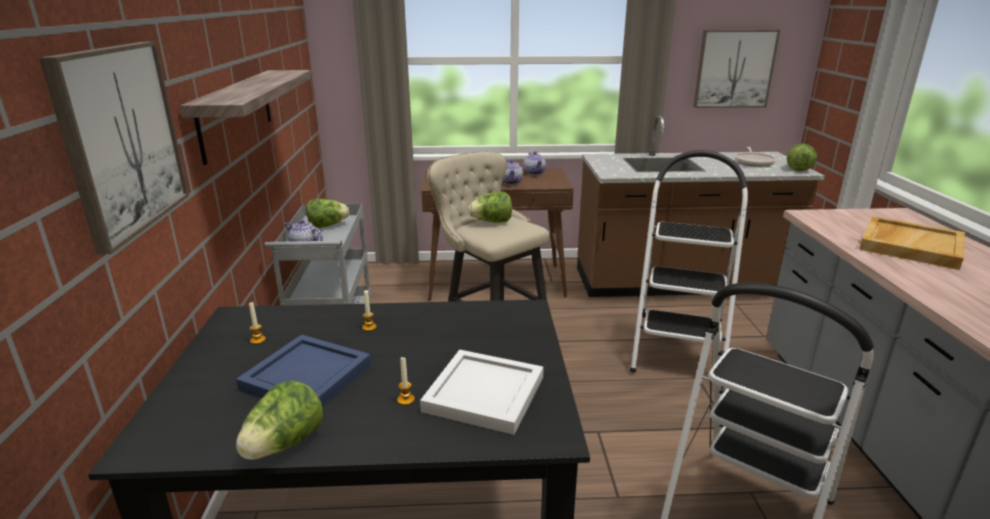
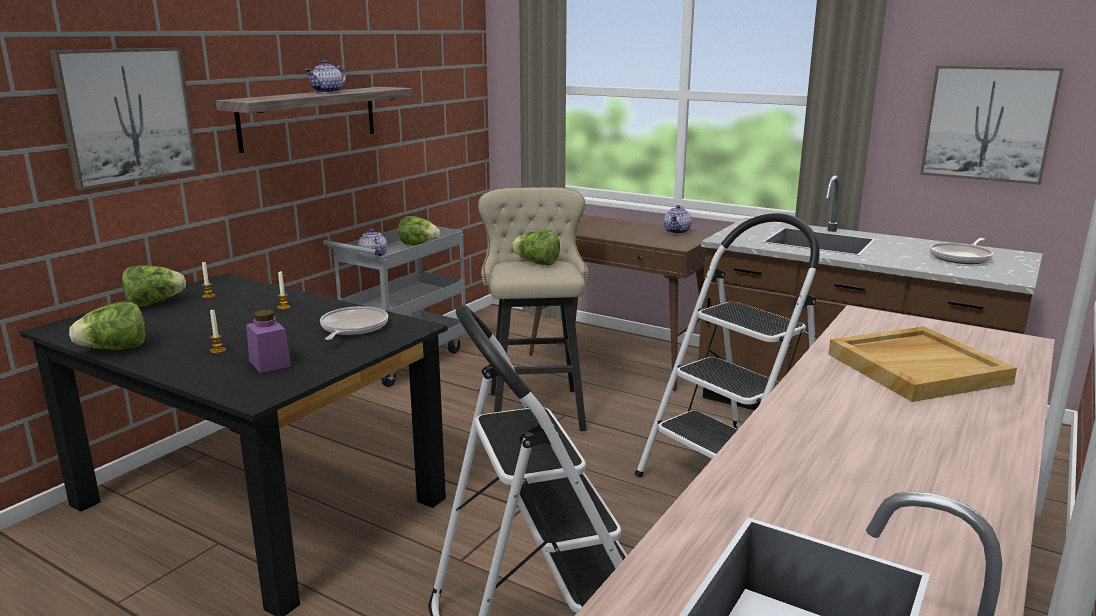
camera: 35 degrees right, 5 degrees down
(304, 377) = (191, 322): blue tray -> none
(480, 328) = (352, 328): none -> frying pan
(486, 393) = (270, 363): white tray -> purple jar
(511, 182) = (631, 236): teapot -> teapot (327, 92)
(798, 168) = (1014, 274): lettuce -> lettuce (154, 303)

